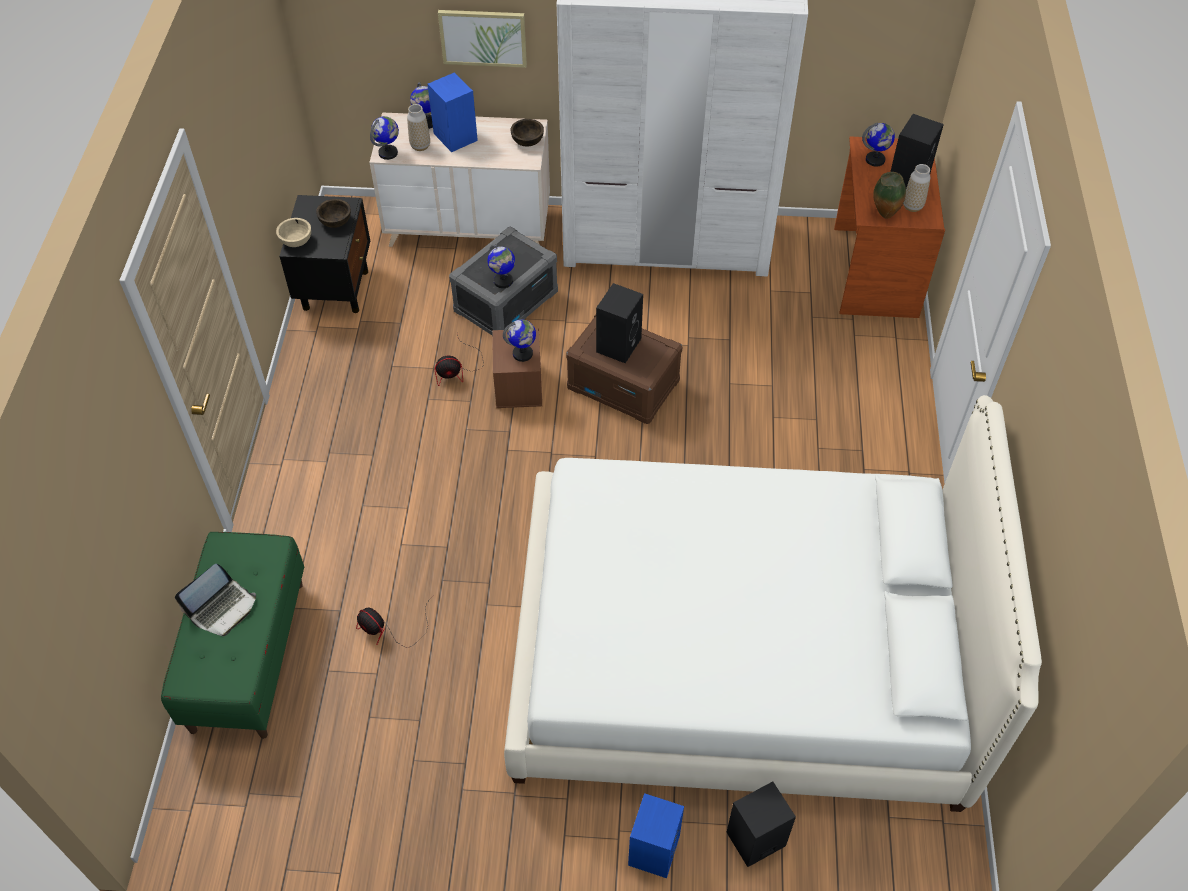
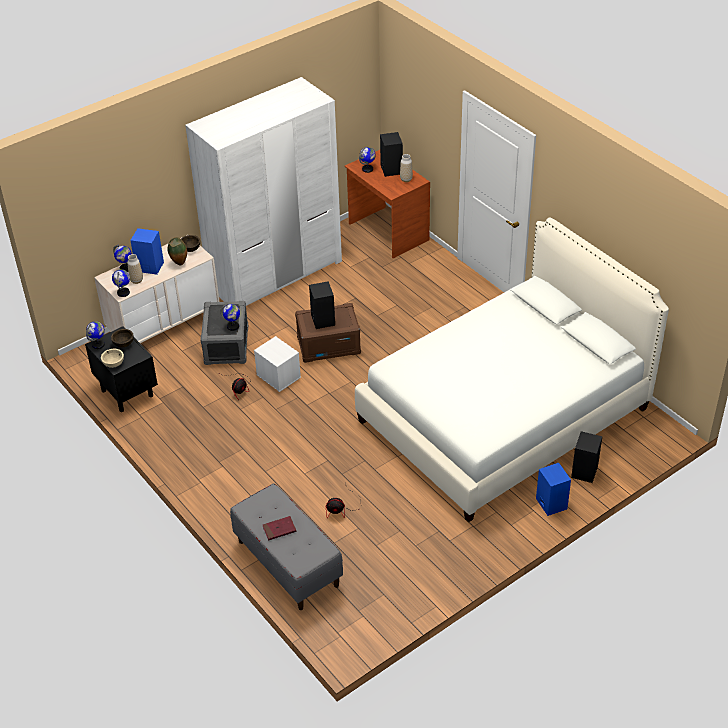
camera: 40 degrees left, 10 degrees down
(222, 608) = (279, 529): laptop -> red book
(247, 655) = (287, 563): green bench -> grey bench
(483, 37) = (146, 200): picture -> none
(517, 385) = (278, 376): brown storage box -> white storage box
(523, 354) = (281, 350): globe -> globe (98, 344)
(884, 216) = (398, 190): vase -> vase (179, 264)

